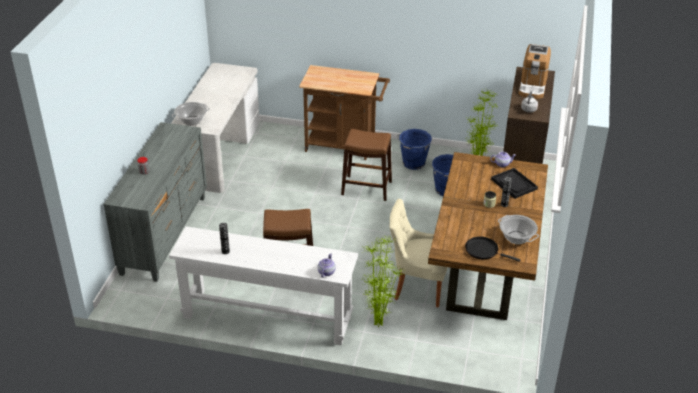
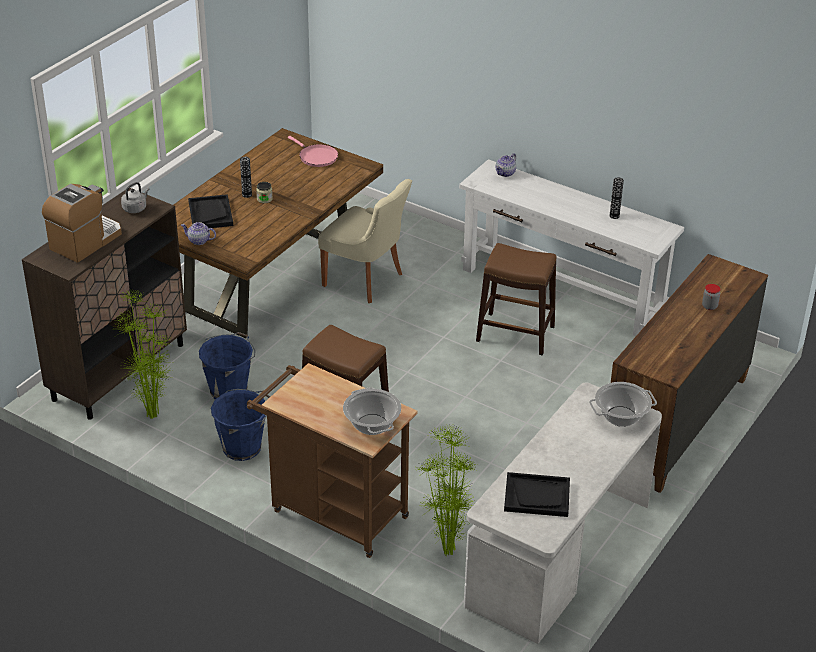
camera: 160 degrees left, 0 degrees up
(165, 234) = (675, 423): grey dresser -> brown dresser
(226, 80) = (537, 496): none -> black tray
(379, 323) = (435, 256): potted plant -> potted plant (446, 552)
(484, 250) = (316, 157): black frying pan -> pink frying pan
(516, 238) = (268, 161): cooking pot -> cooking pot (372, 425)

